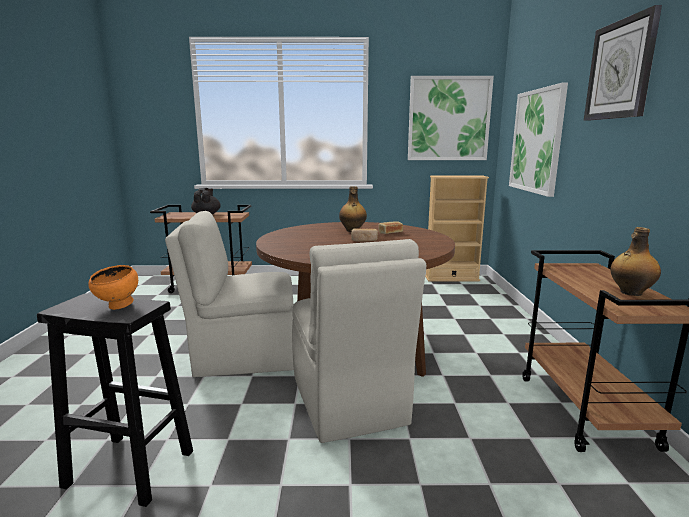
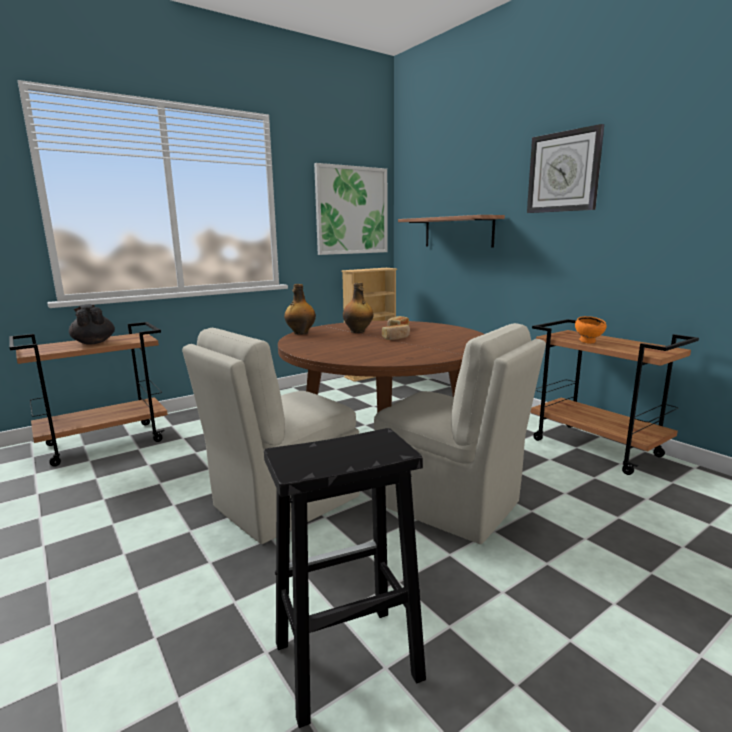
camera: 35 degrees left, 0 degrees up
(118, 307) = (356, 448): orange bowl -> orange bowl (589, 342)
(536, 141) = (458, 232): picture -> shelf
(630, 292) = (631, 344): bottle -> bottle (300, 333)

